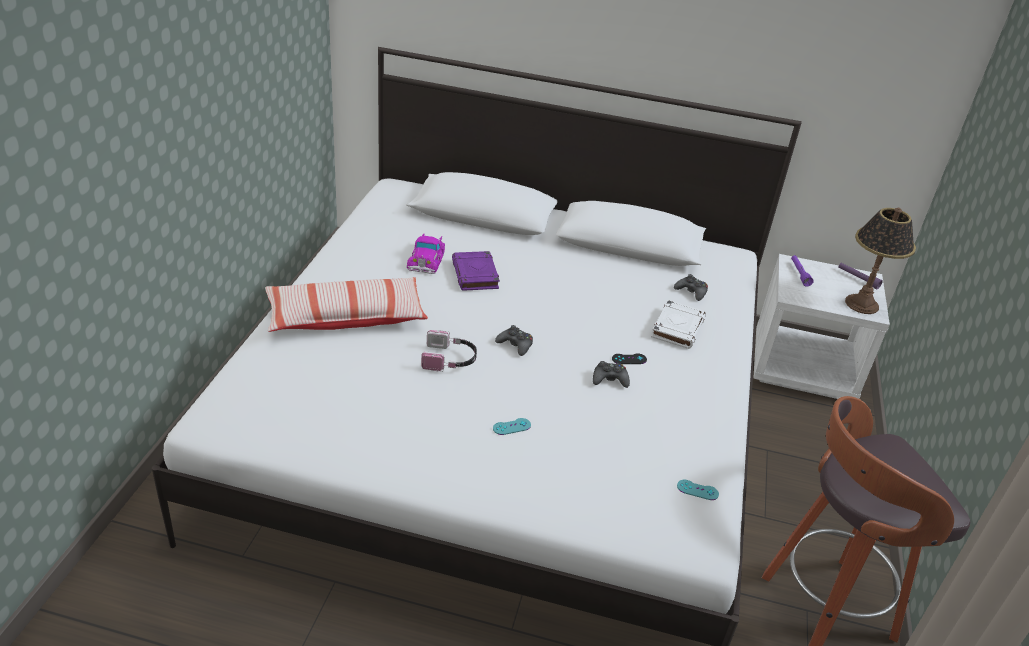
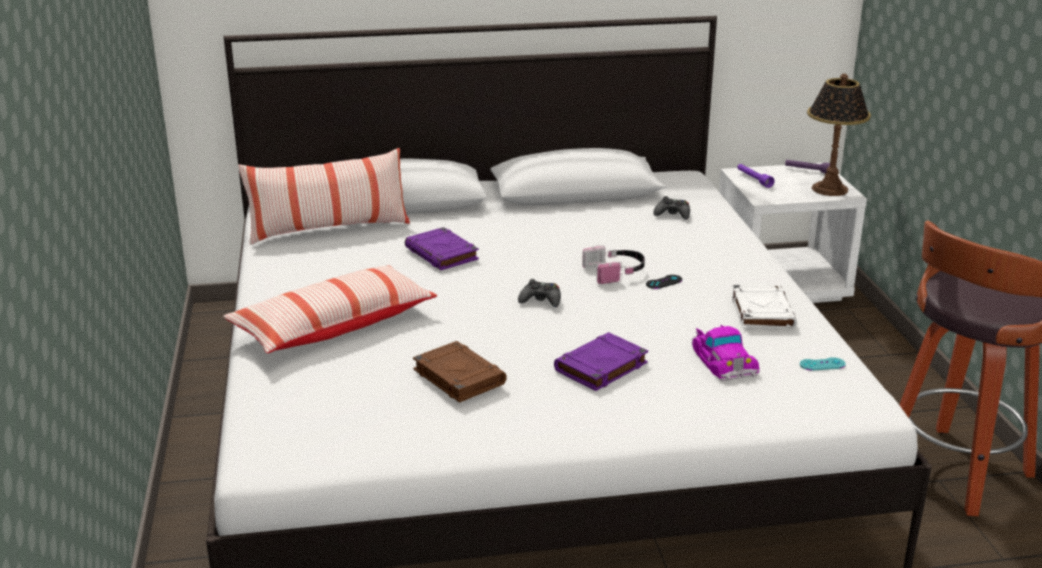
camera: 20 degrees left, 10 degrees down
(395, 397) = (458, 376): none -> brown book
(411, 225) = (328, 229): none -> pillow
(426, 258) = (374, 253): toy car -> toy car (723, 359)
(449, 359) = (485, 330): headphones -> headphones (616, 272)
(512, 426) = (600, 367): turquoise game controller -> purple book
(610, 379) = (660, 303): black game controller -> none
(677, 328) = (686, 246): white book -> white book (761, 312)

